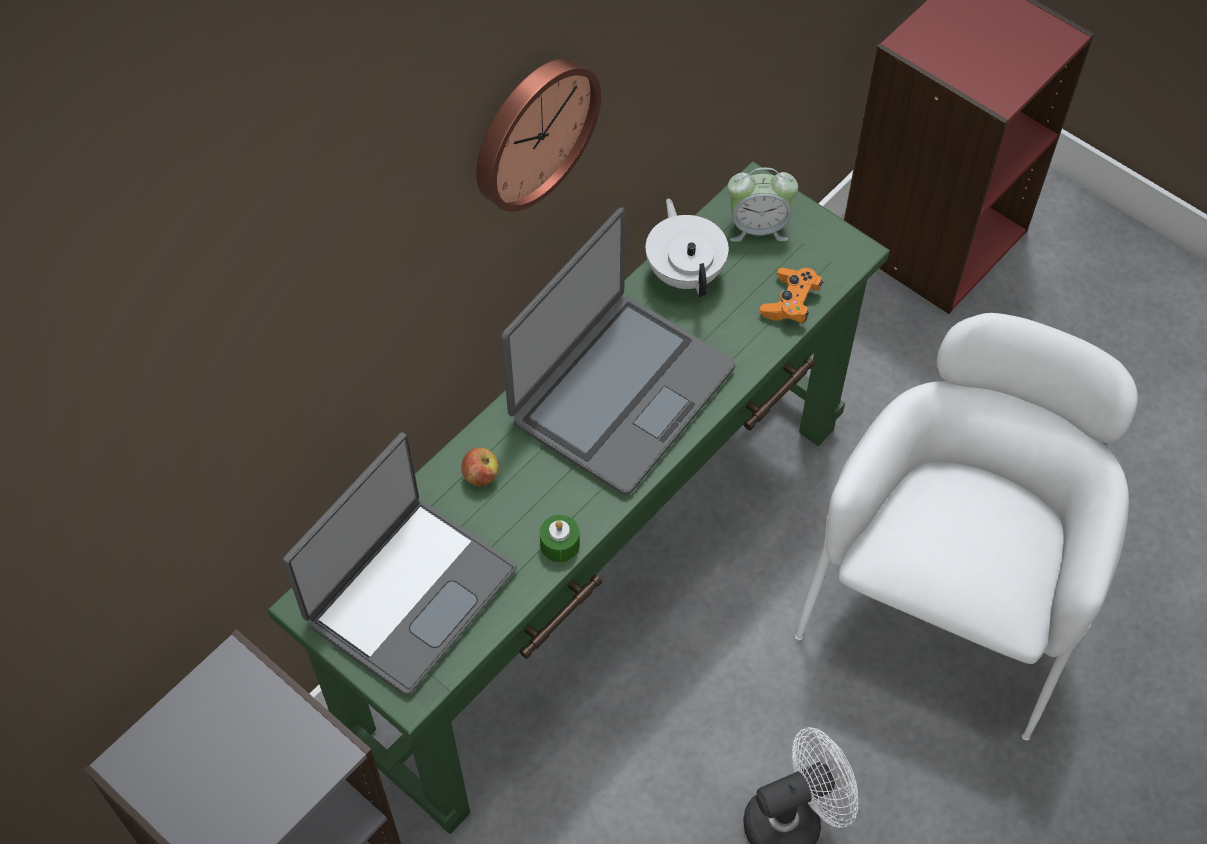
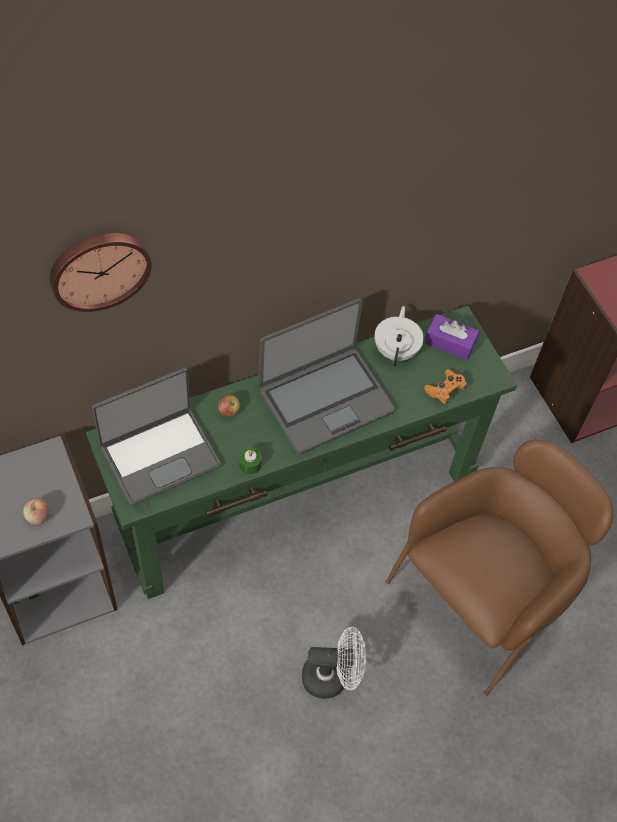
camera: 20 degrees right, 0 degrees up
(267, 784) = (38, 516): none -> apple
(532, 131) = (311, 235): wall clock -> wall clock (99, 268)
(758, 227) = (450, 343): alarm clock -> purple tissue box
(946, 602) = (481, 601): white armchair -> brown armchair

